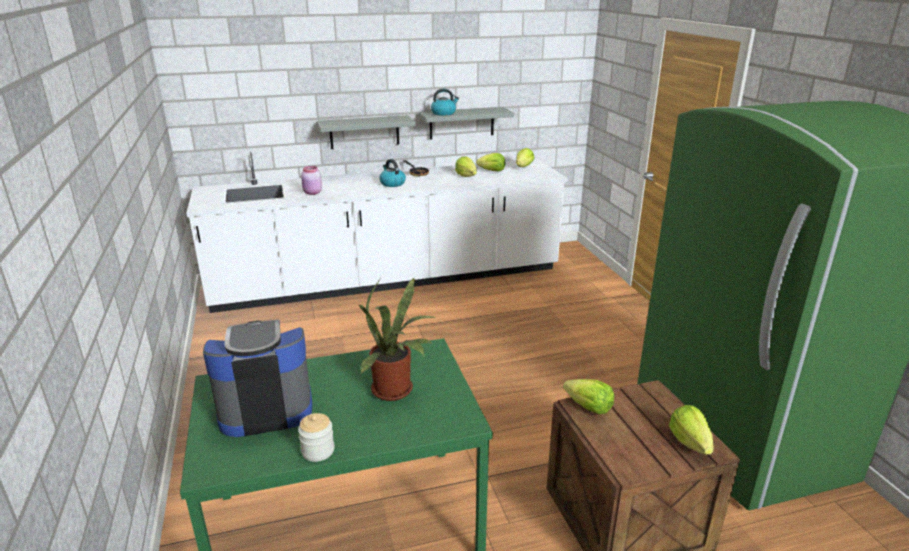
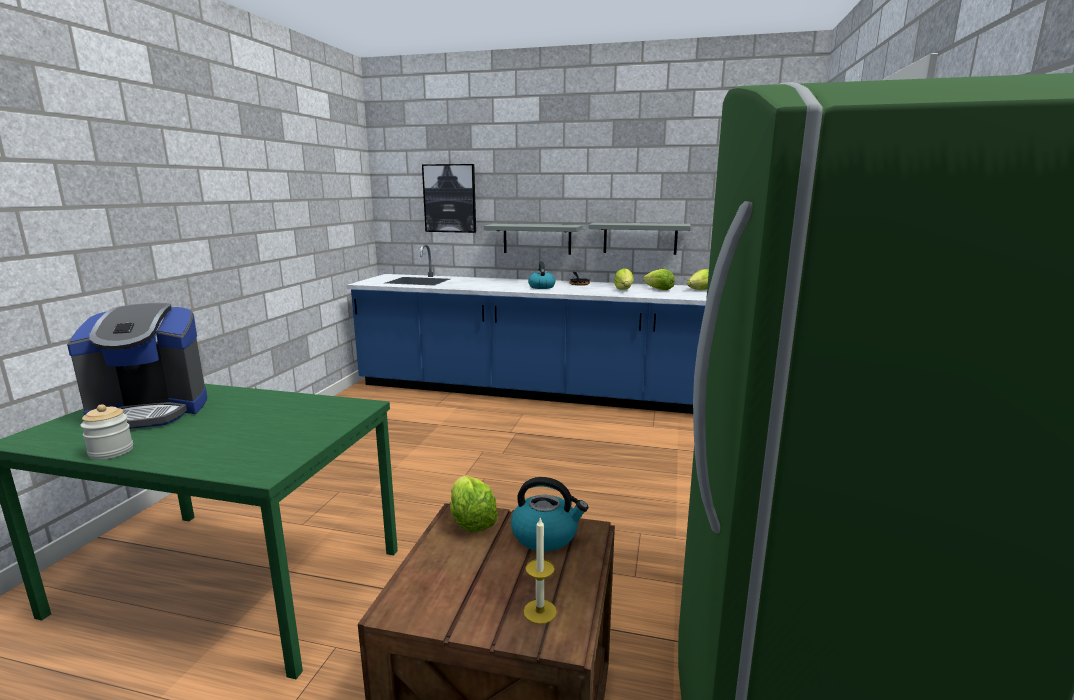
camera: 30 degrees right, 10 degrees down
(265, 97) = (450, 198): none -> picture
(265, 408) = (151, 411): coffee machine -> coffee machine turned 150 degrees clockwise
(312, 193) = (461, 285): pink jar -> none
(389, 280) = (536, 392): white counter -> blue counter
(396, 391) = (262, 428): potted plant -> none
(444, 113) = (614, 223): kettle -> kettle (546, 535)
(690, 442) = (540, 611): lettuce -> candle

